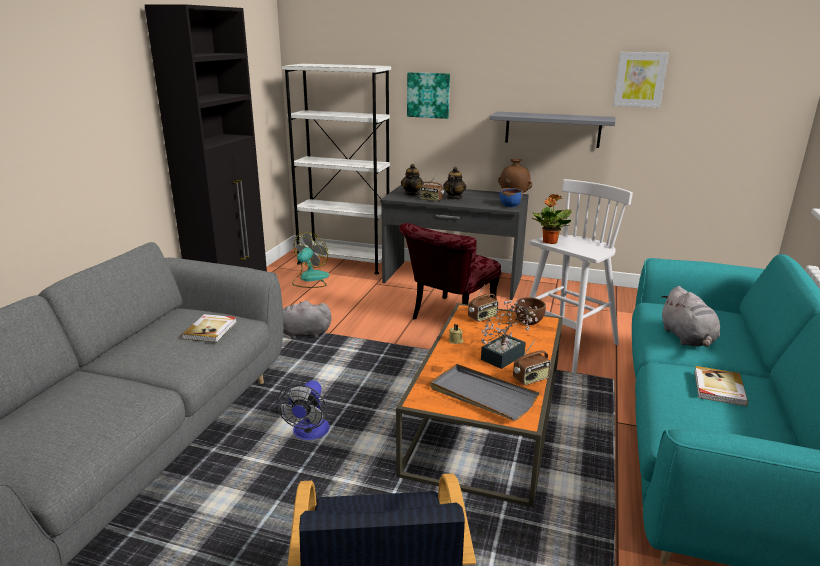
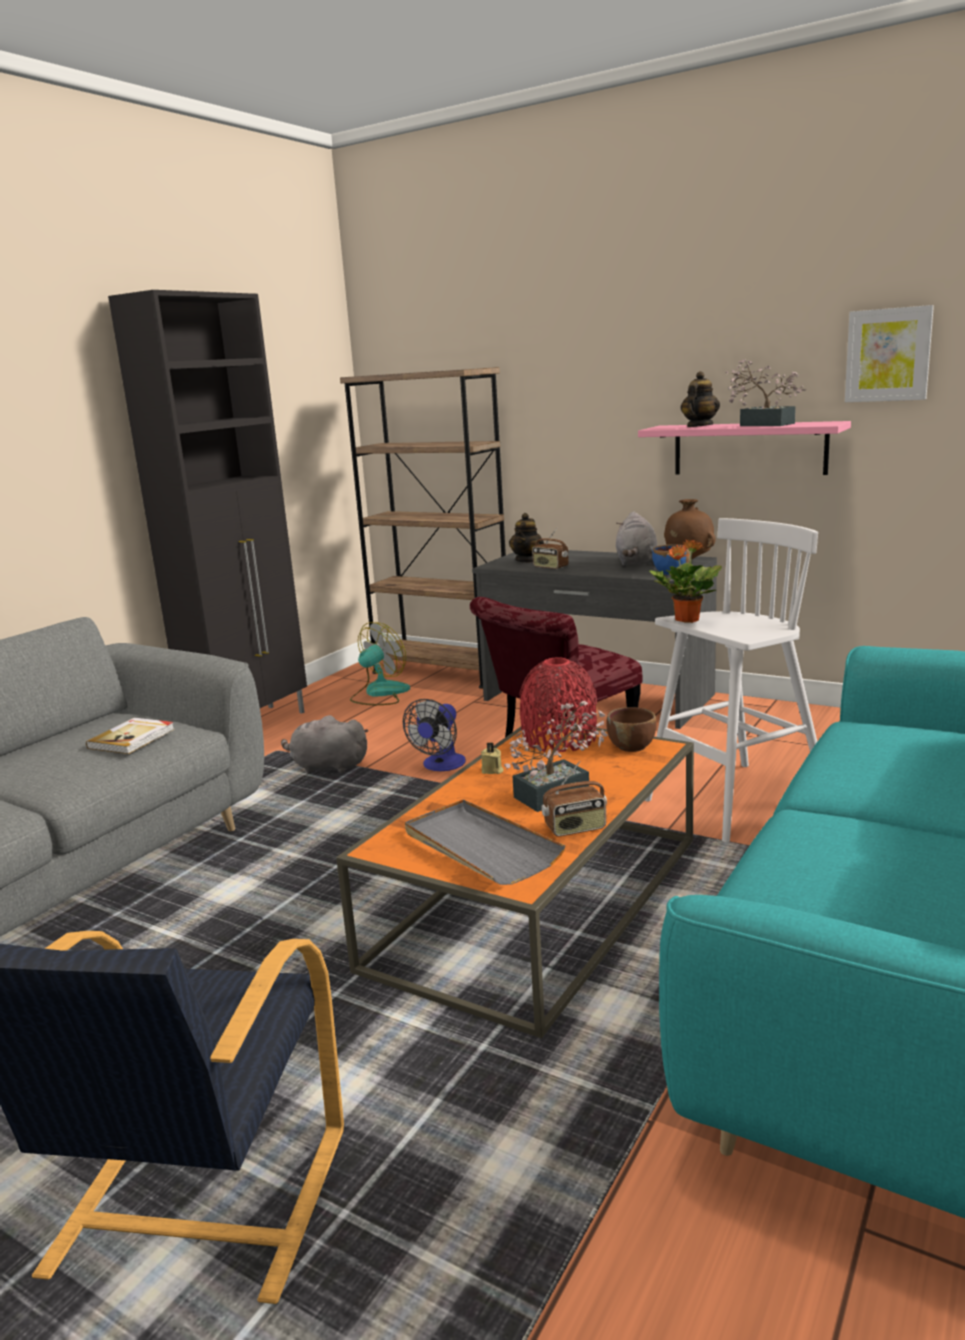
camera: 15 degrees right, 5 degrees down
(309, 433) = (259, 902): fan -> fan (441, 765)
(344, 262) = (442, 671): white bookcase -> brown bookcase
(428, 95) = (556, 407): picture -> none
(454, 197) = (588, 564): teapot -> teapot (699, 426)
(483, 317) = (559, 739): radio -> red vase
(552, 129) = (749, 449): grey shelf -> pink shelf
(565, 116) = (761, 424): none -> potted plant
(687, 338) = (874, 775): grey plush toy -> grey plush toy (636, 563)
(718, 388) = (872, 851): book -> none

